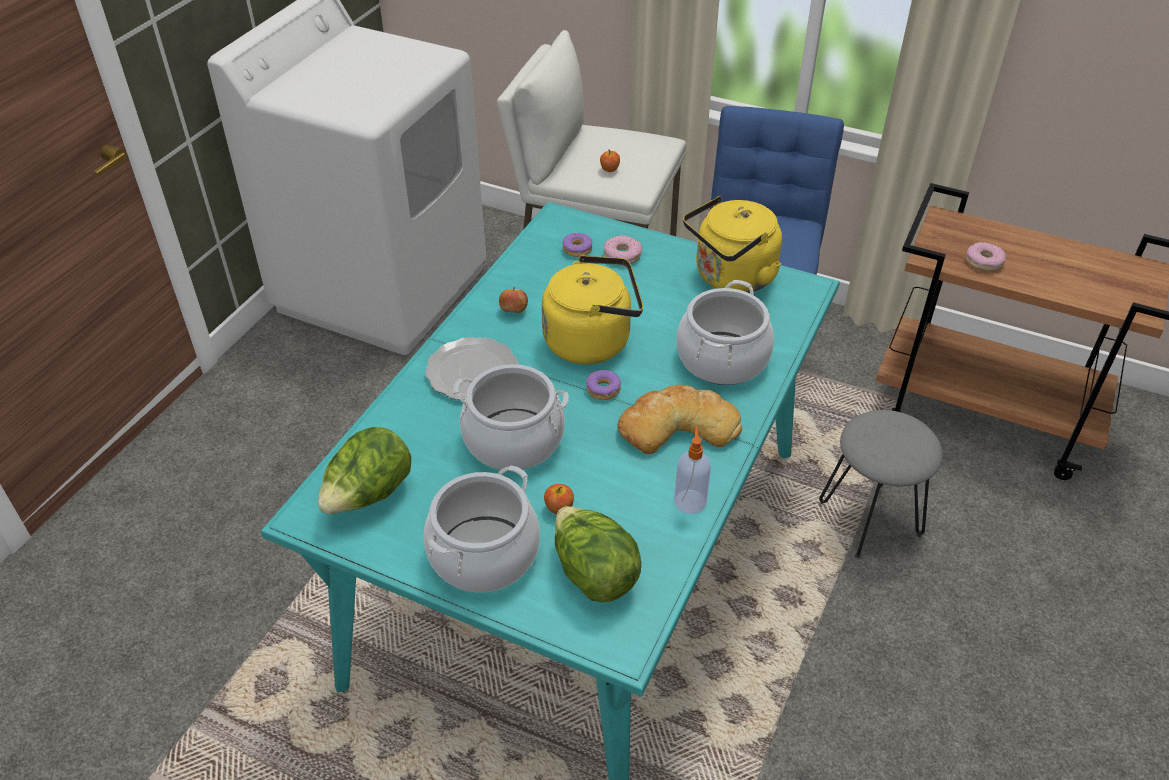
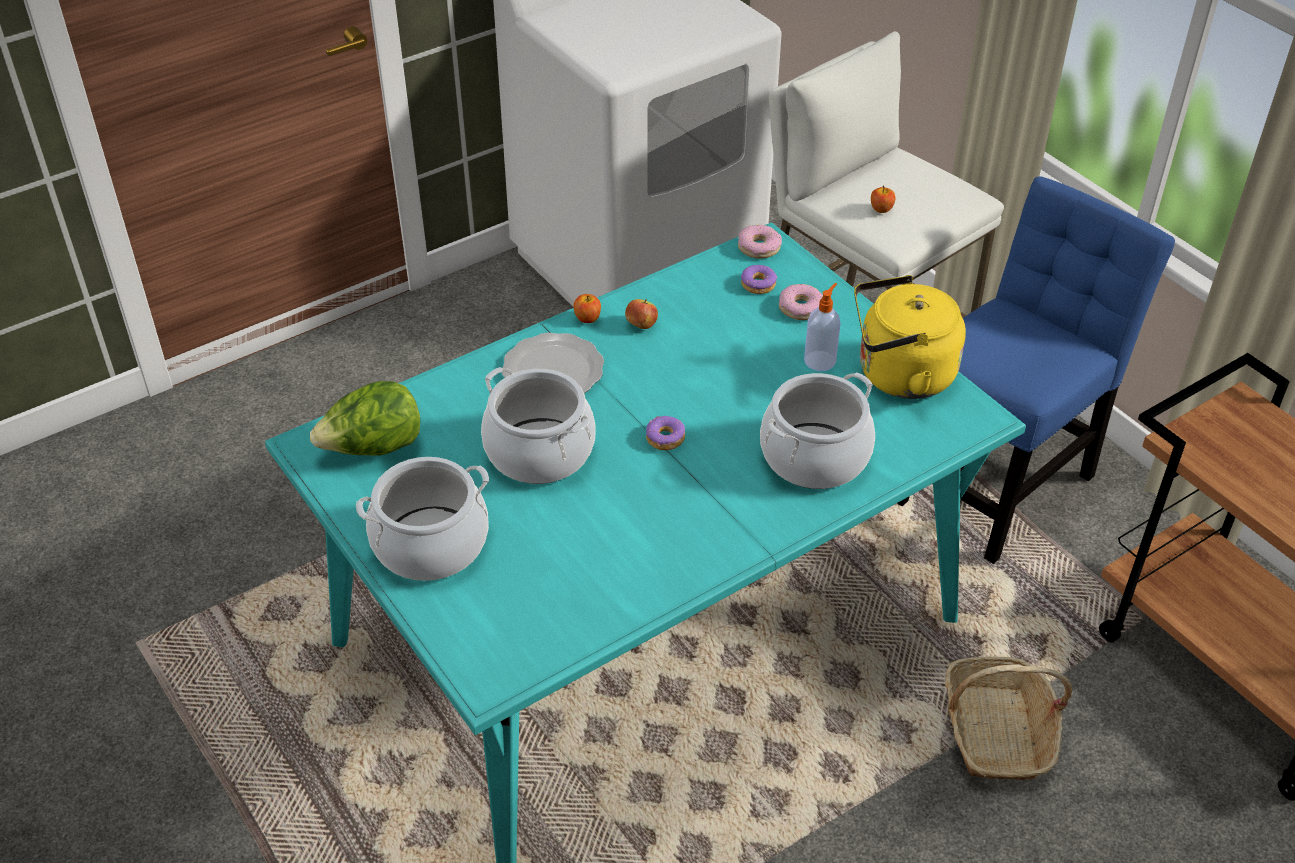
camera: 30 degrees right, 0 degrees up
(559, 508) = (530, 533): apple -> apple (587, 318)
(592, 341) = (695, 385): yellow kettle -> none
(593, 574) = (513, 606): lettuce -> none
(677, 426) = (709, 504): bread -> none
(690, 500) = (660, 581): soap dispenser -> soap dispenser (820, 360)
(870, 520) = (997, 732): grey stool -> basket
(984, 261) = (1247, 471): donut -> donut (759, 247)

